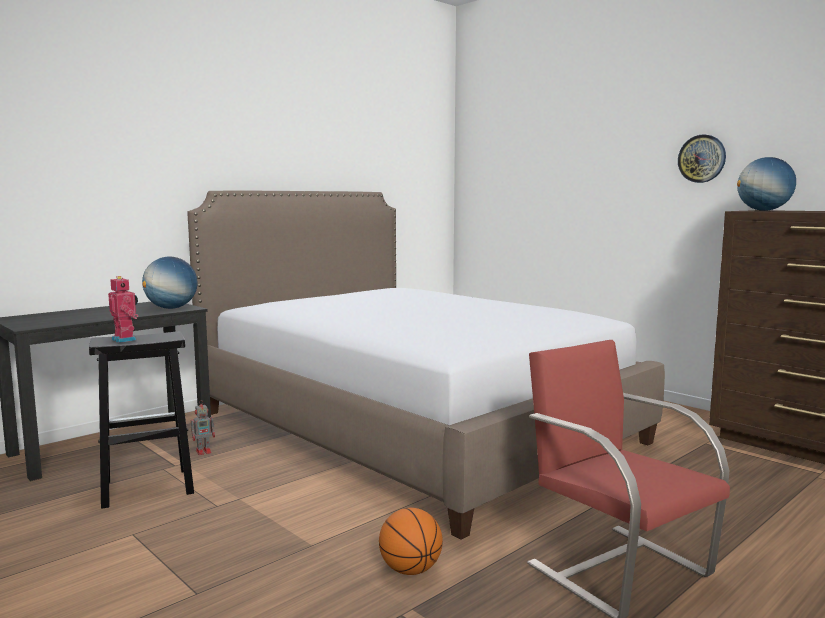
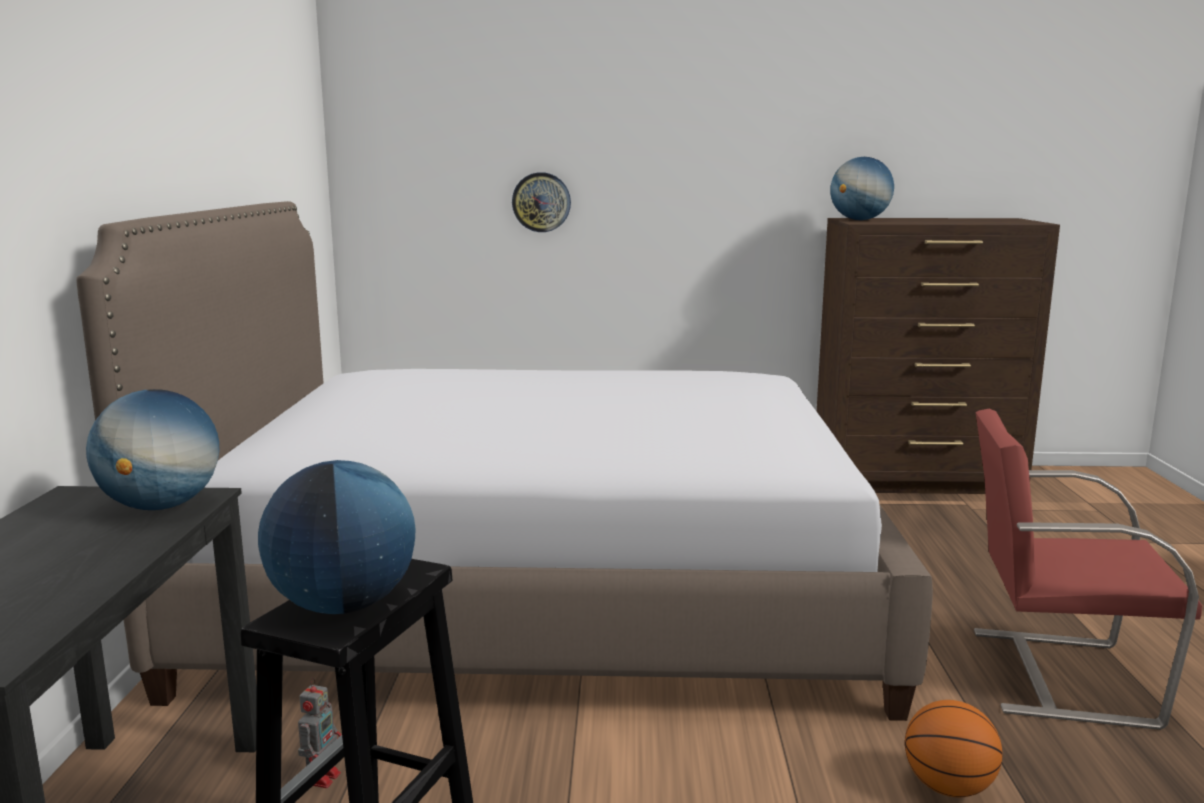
camera: 45 degrees left, 5 degrees up
(125, 339) = (343, 605): toy robot -> globe
(702, 158) = (756, 152): wall clock -> wall clock (541, 202)

